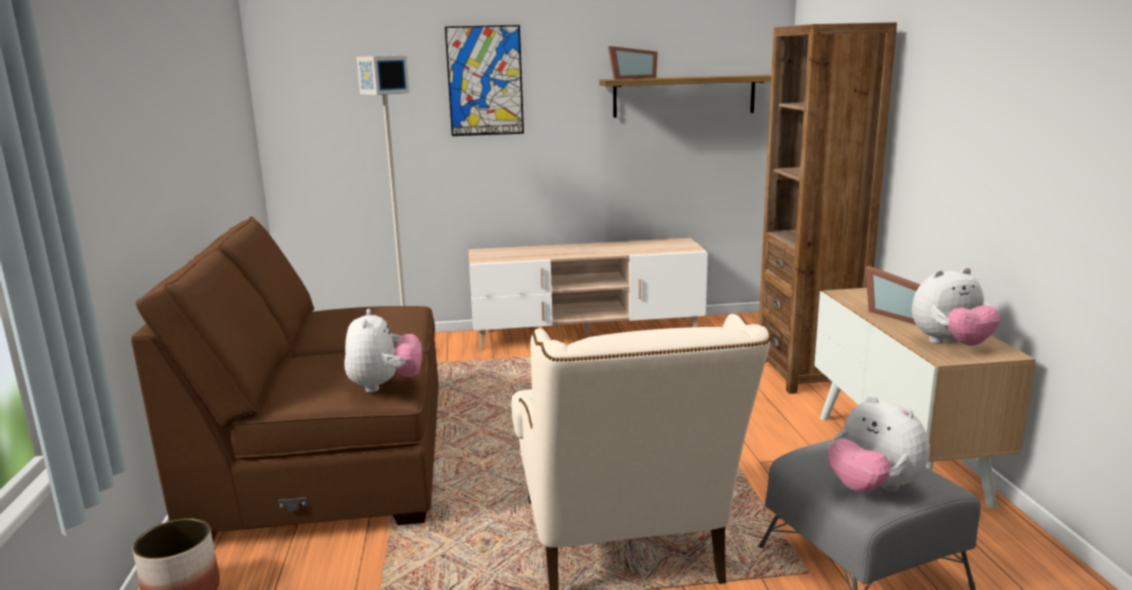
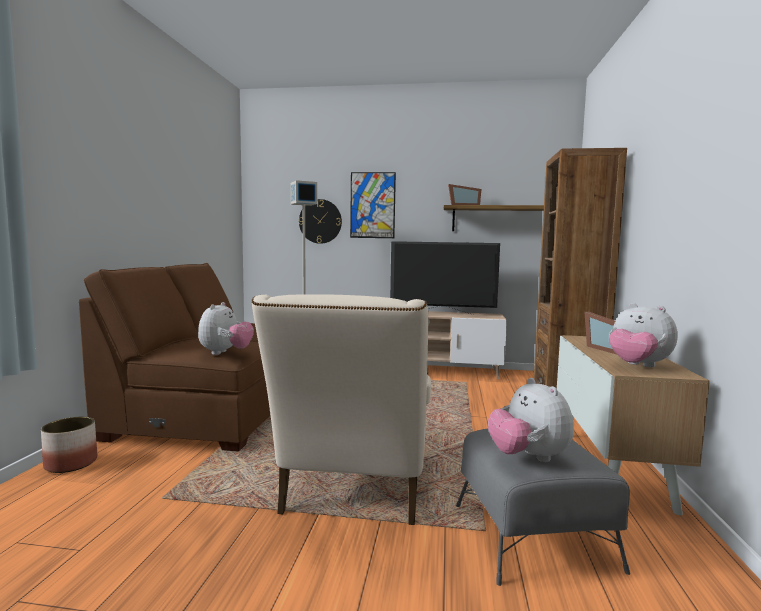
camera: 15 degrees right, 10 degrees down
(398, 111) = (320, 221): none -> wall clock
(610, 248) = (442, 314): none -> television
(950, 344) = (638, 366): plush toy -> plush toy turned 45 degrees clockwise

